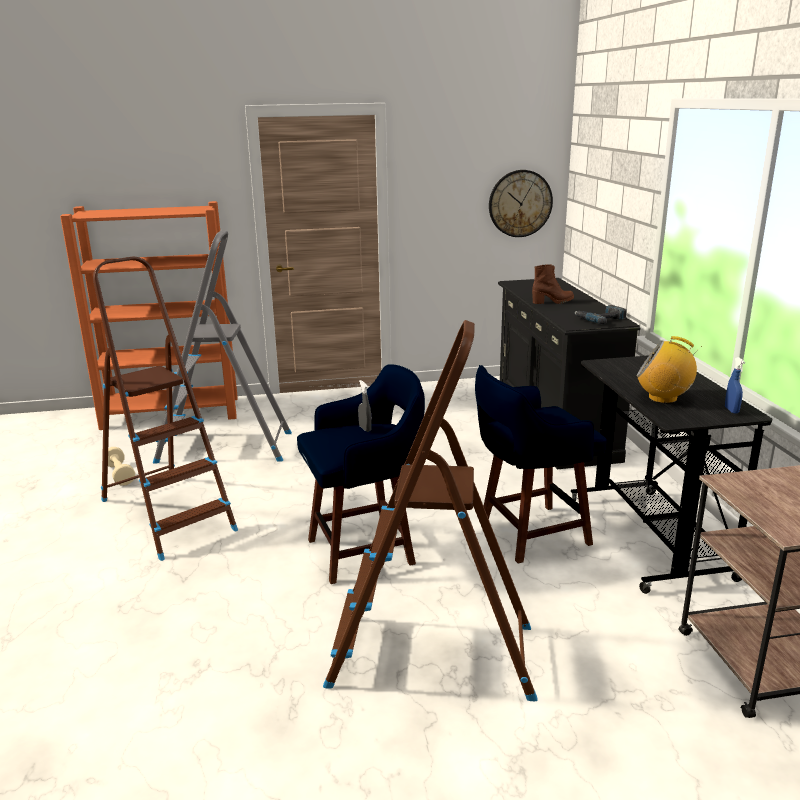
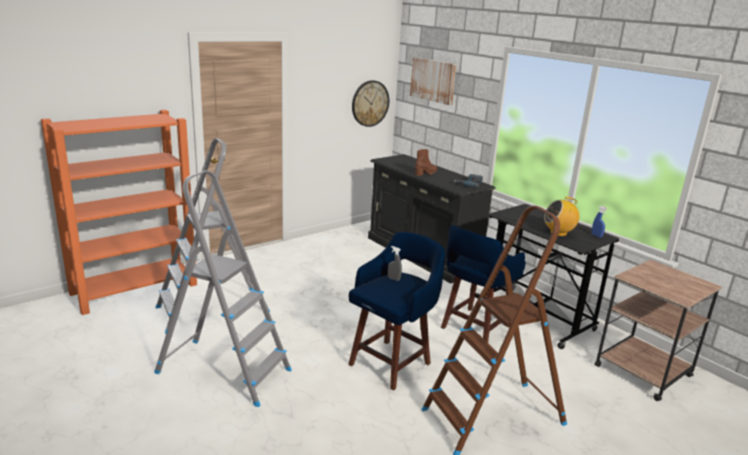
camera: 30 degrees left, 0 degrees up
(120, 474) = (147, 349): beige dumbbell -> none
(167, 514) = (224, 371): brown step ladder -> grey step ladder
(600, 165) = (433, 80): none -> picture

